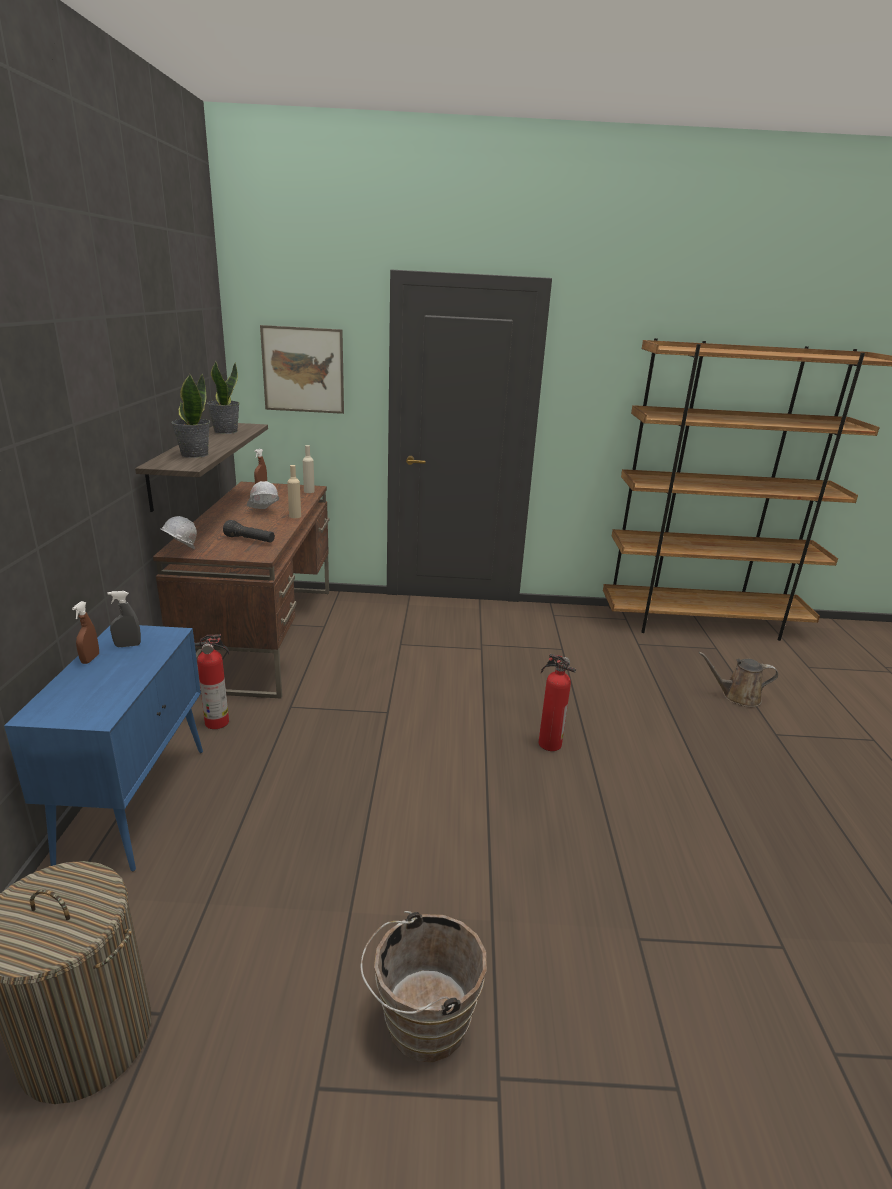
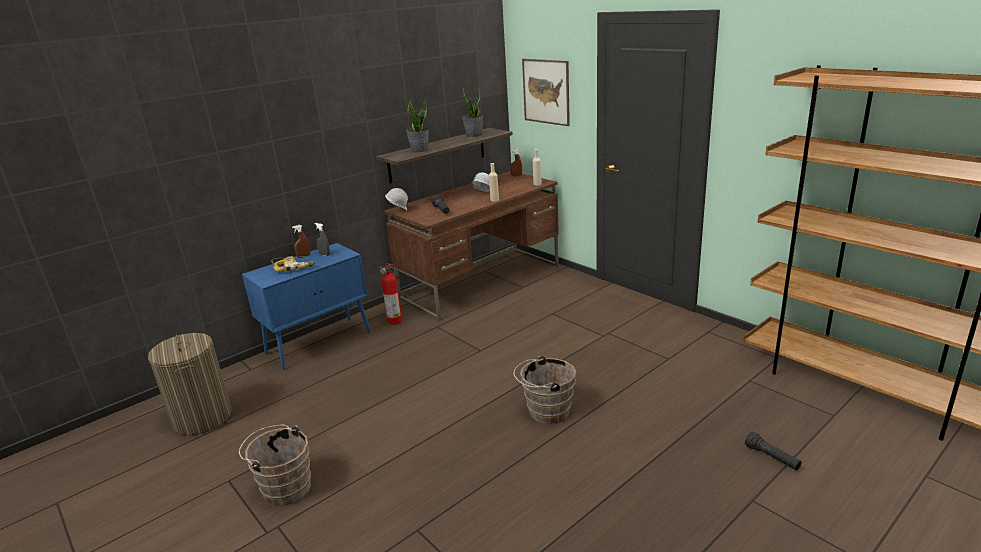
camera: 50 degrees right, 0 degrees up
(106, 680) = (294, 267): none -> power drill
(548, 743) = (545, 411): fire extinguisher -> brown bucket
(737, 696) = (772, 458): brown watering can -> black flashlight

